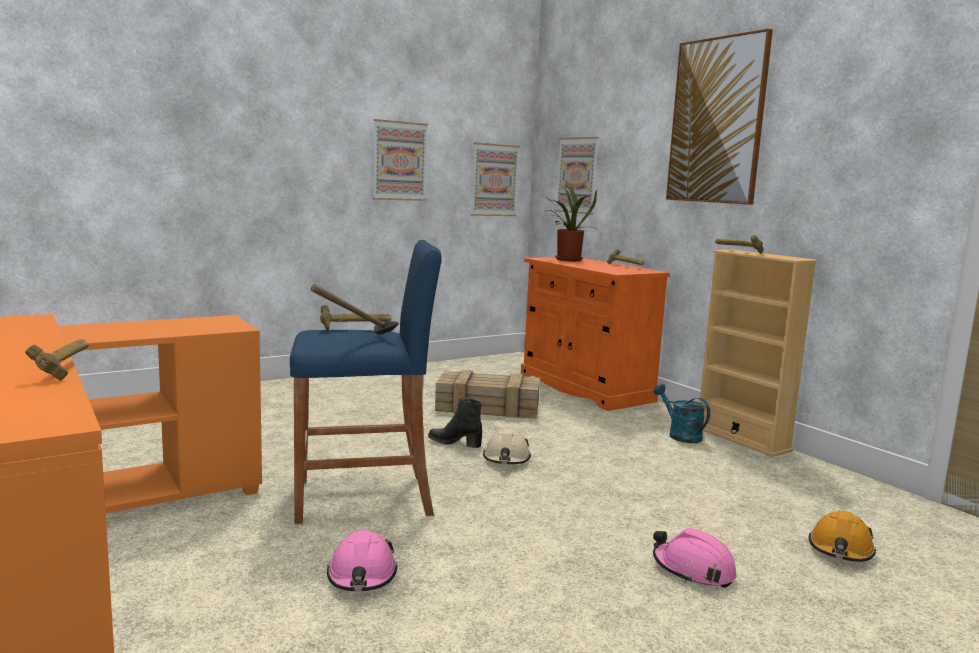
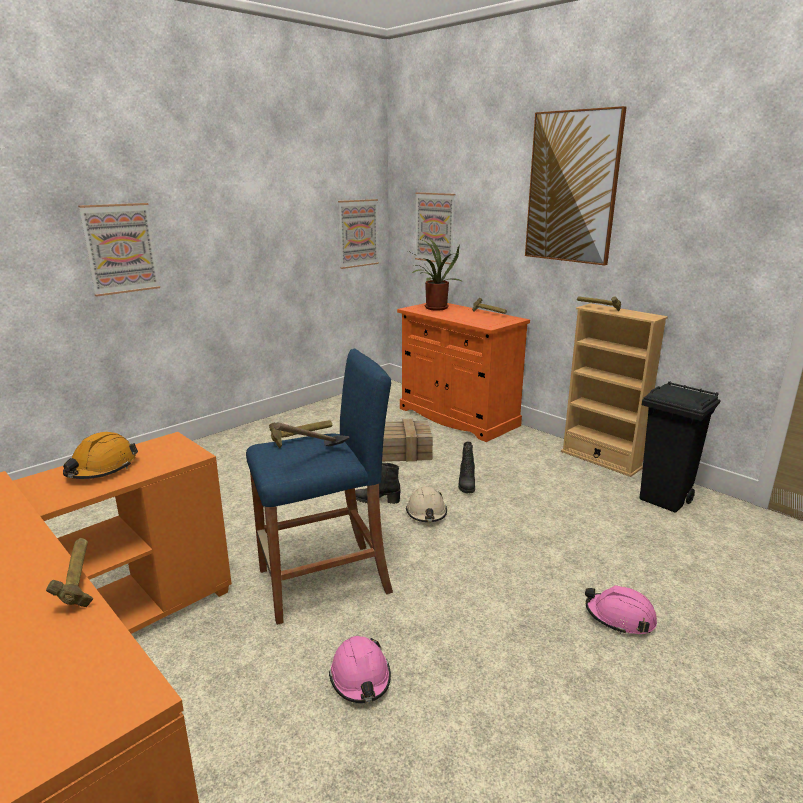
camera: 10 degrees left, 10 degrees up
(399, 161) = (275, 227): picture -> picture (120, 248)
(565, 442) = (466, 484): none -> black boot
(680, 435) = (553, 462): turquoise watering can -> none
(806, 481) = (665, 500): none -> black trash can
(840, 550) = (717, 573): orange hard hat -> orange hard hat (101, 468)

